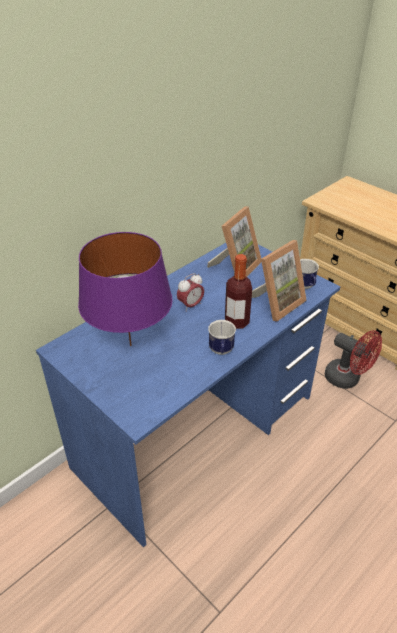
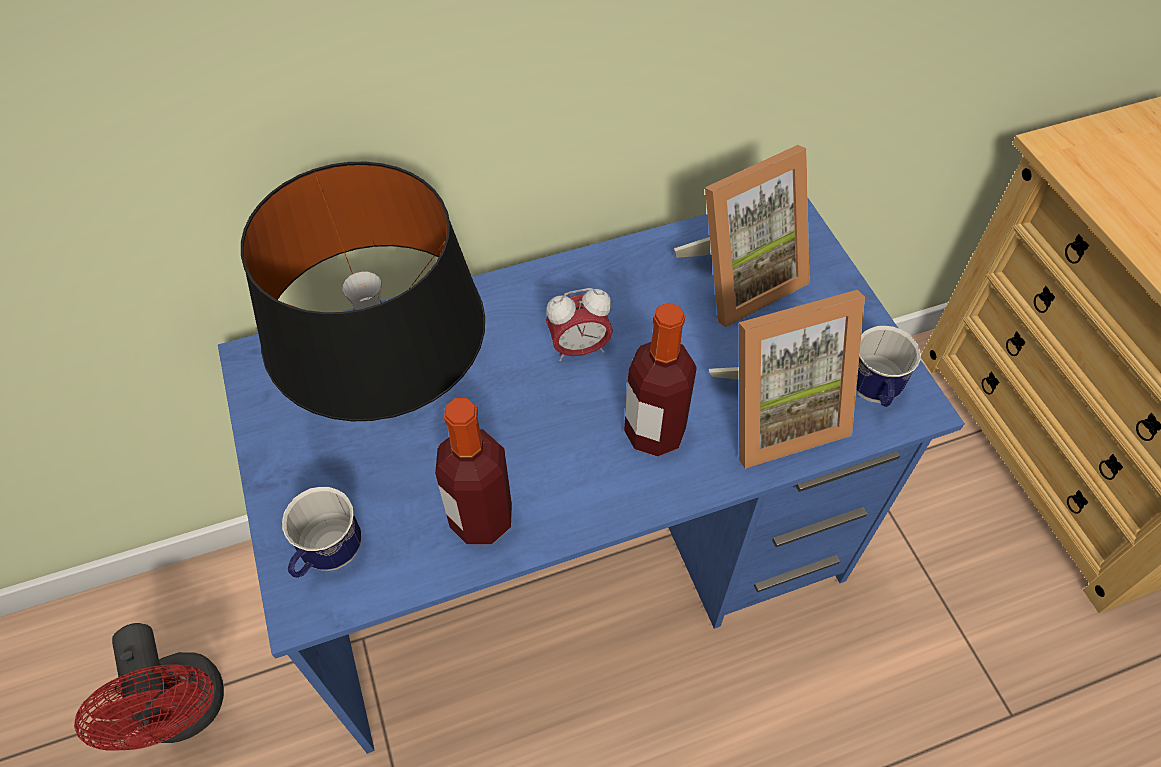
camera: 25 degrees right, 15 degrees up
(131, 345) = (398, 407): purple table lamp -> black table lamp
(190, 369) = (481, 518): none -> bottle
(221, 352) = (573, 501): mug -> mug (328, 556)
(347, 379) = (956, 571): red fan -> red fan (185, 714)

